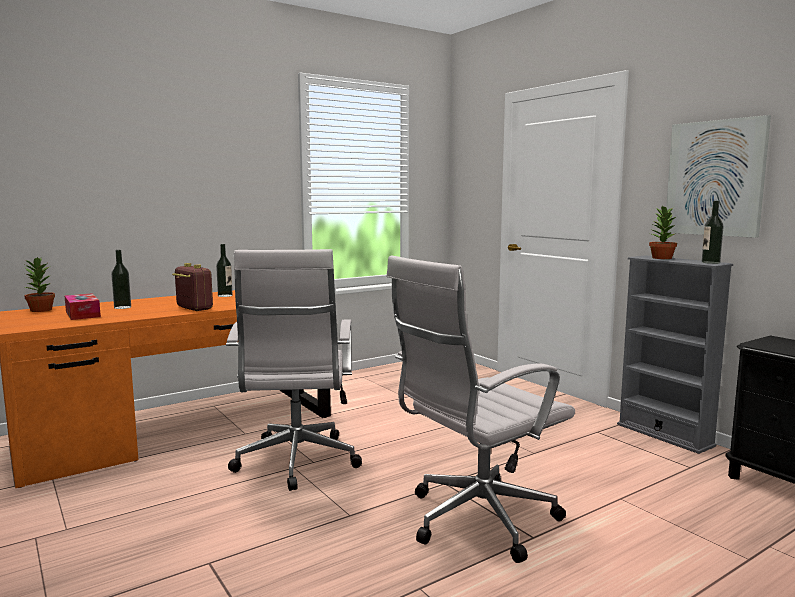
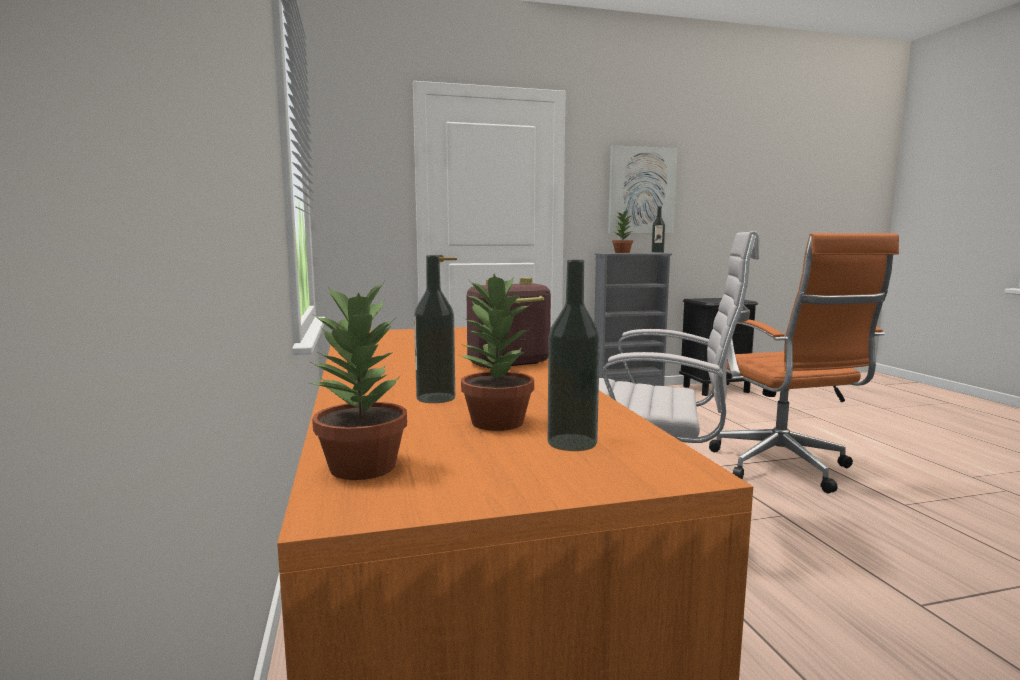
camera: 70 degrees left, 0 degrees up
(82, 314) = (496, 422): tissue box -> potted plant
(225, 295) = (391, 351): bottle -> bottle (572, 442)
(475, 521) = (783, 468): white office chair -> orange office chair

